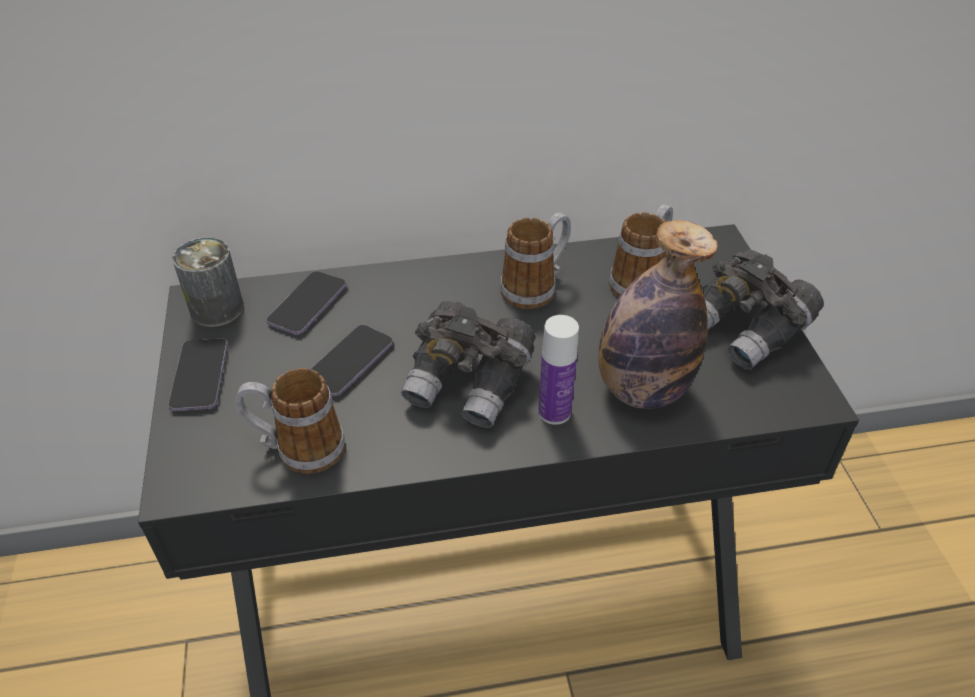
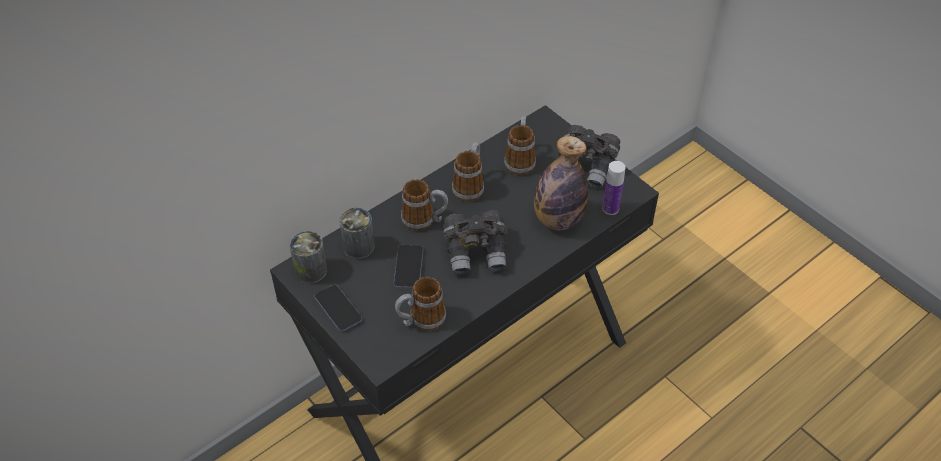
camera: 30 degrees left, 5 degrees up
(308, 305) = (358, 247): phone -> can
(430, 307) = (424, 220): none -> mug
(554, 412) = (526, 248): bottle -> bottle (610, 208)

